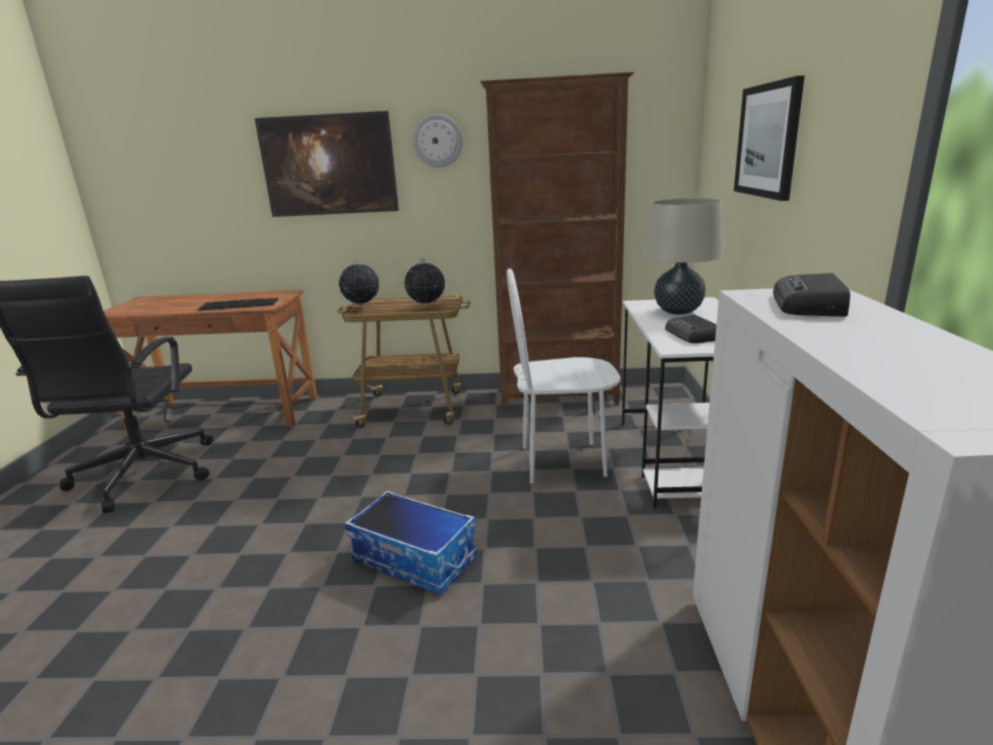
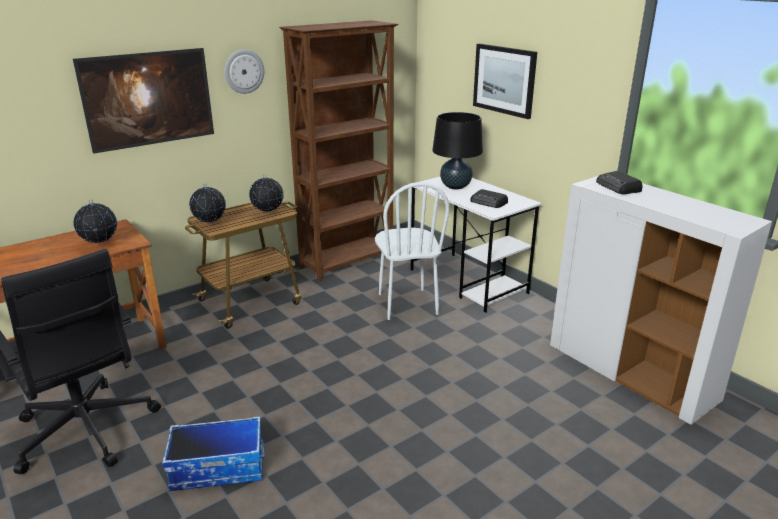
camera: 40 degrees left, 5 degrees up
(240, 304) = (100, 246): keyboard -> globe
(416, 560) = (401, 388): storage box -> storage box (219, 467)
(563, 461) = (407, 304): white chair -> white chair turned 60 degrees counterclockwise
(678, 311) = (455, 187): beige table lamp -> black table lamp

